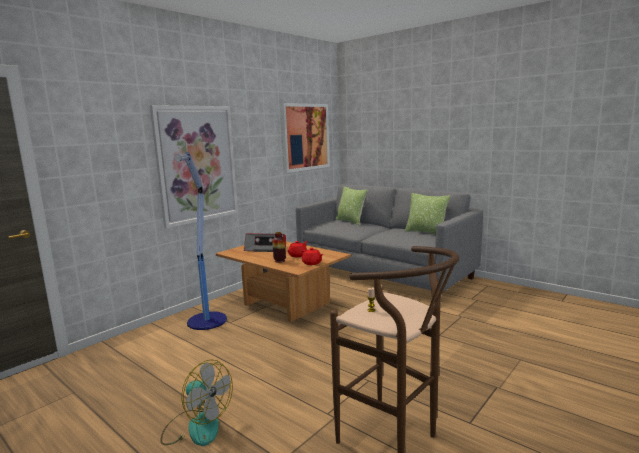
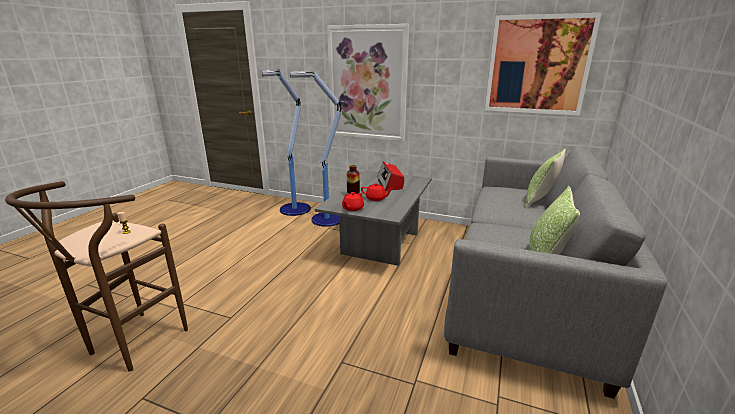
camera: 70 degrees right, 10 degrees up
(153, 338) = (294, 209): none -> floor lamp
(197, 426) = (179, 255): fan -> none
(284, 304) = (378, 242): brown coffee table -> grey coffee table

